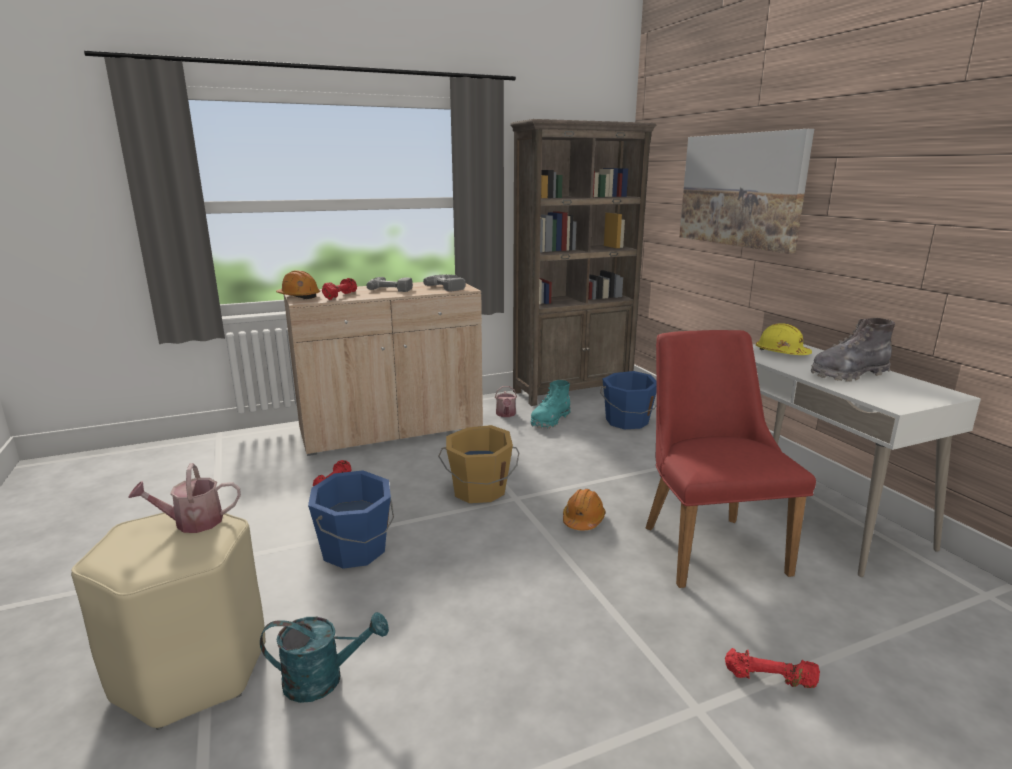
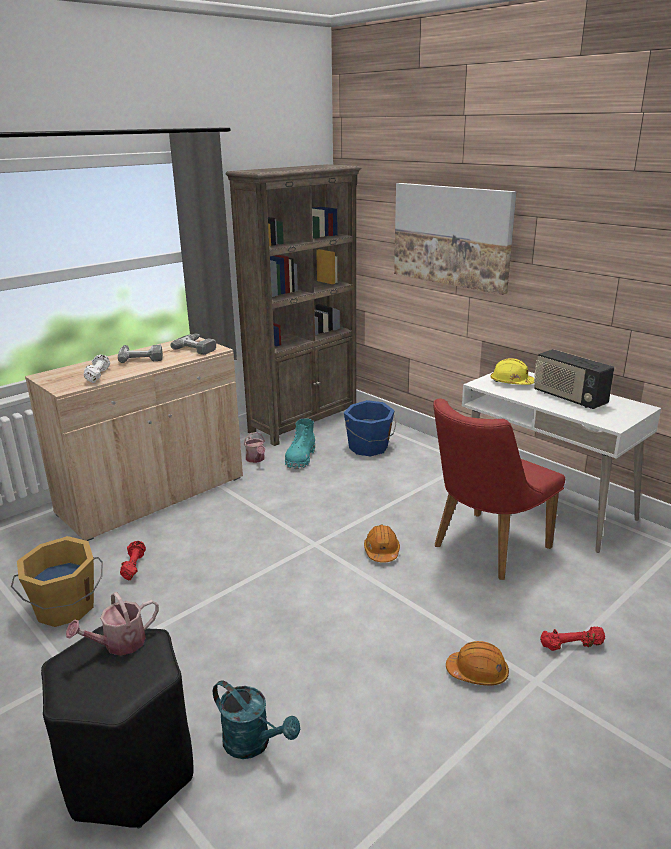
camera: 20 degrees left, 5 degrees up
(191, 670) = (129, 772): beige stool -> black stool
(299, 296) = (53, 382): orange hard hat -> orange hard hat (477, 673)
(324, 679) = (253, 744): turquoise watering can -> turquoise watering can turned 60 degrees clockwise
(339, 296) = (97, 376): red dumbbell -> white dumbbell
(356, 550) = (202, 626): blue bucket -> none
(479, 491) = (278, 543): orange bucket -> orange bucket (65, 608)
(706, 542) = (483, 549): red chair -> red chair turned 105 degrees counterclockwise
(848, 374) = (568, 398): grey boot -> radio

